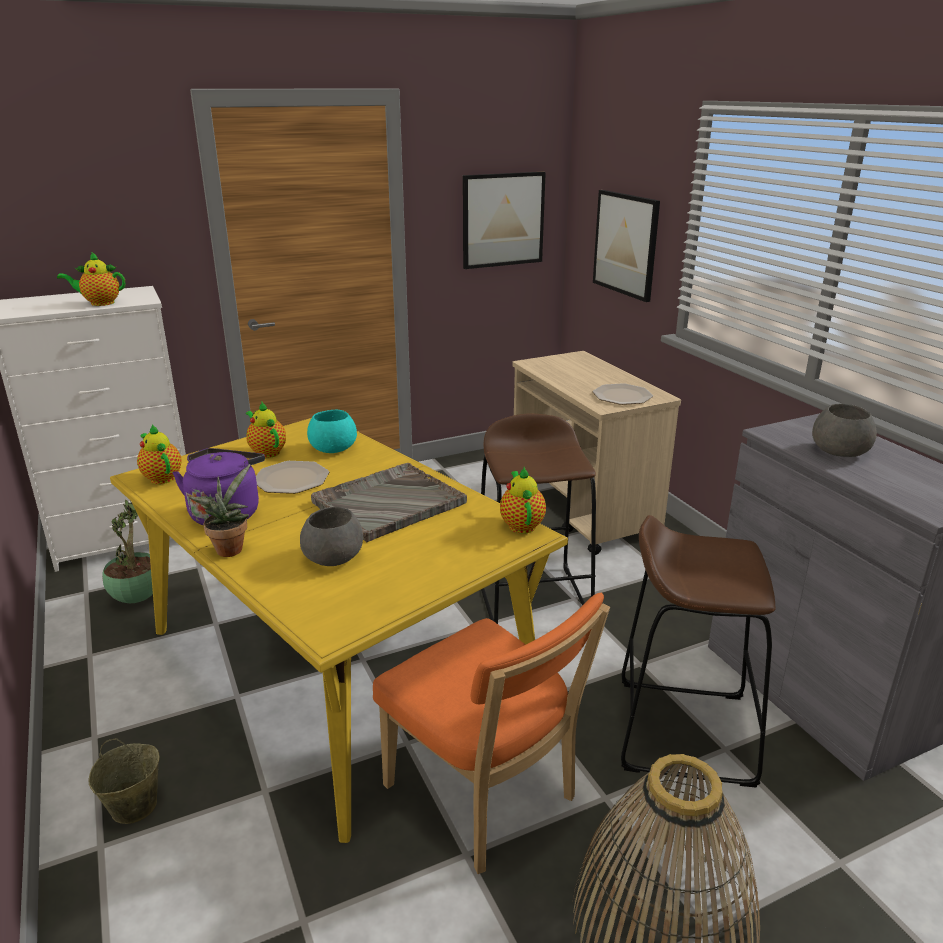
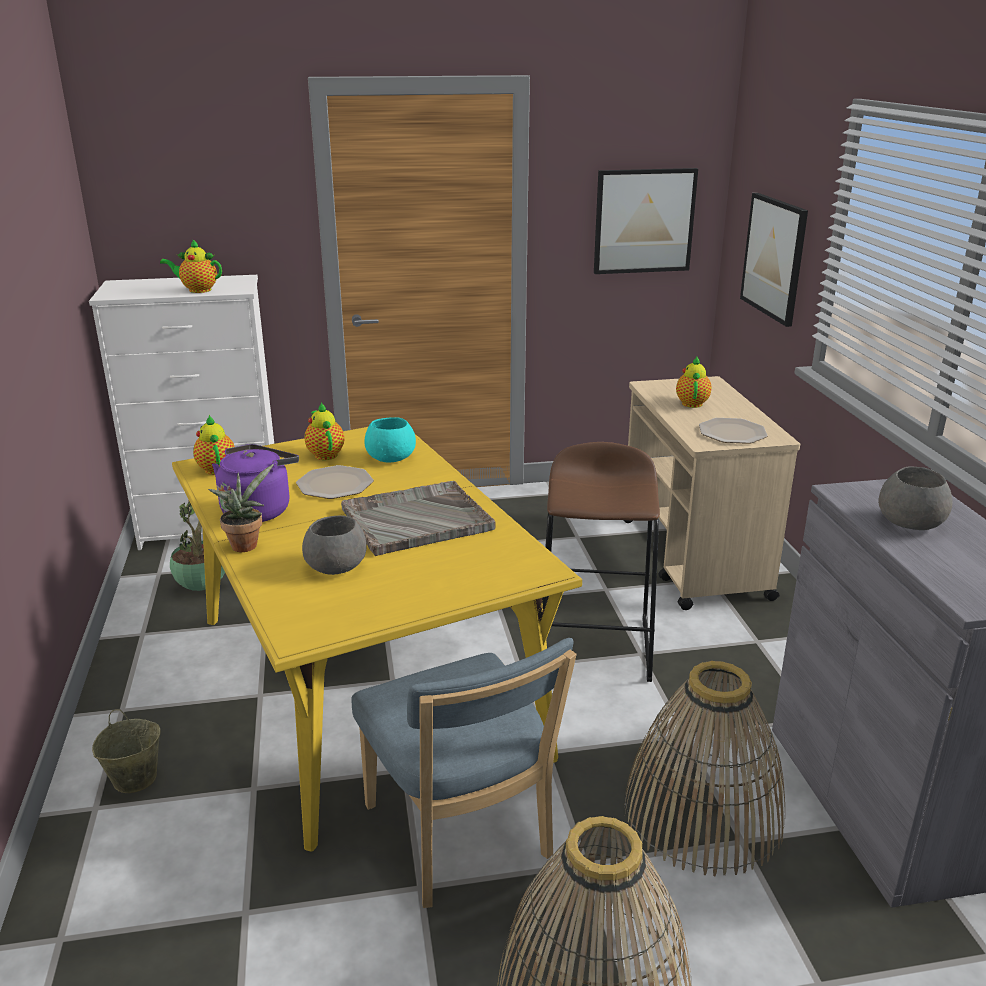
camera: 15 degrees right, 0 degrees up
(485, 798) = (461, 838): orange chair -> blue chair
(521, 524) = (539, 559): teapot -> teapot (692, 403)
(683, 731) = (702, 813): brown stool -> basket

